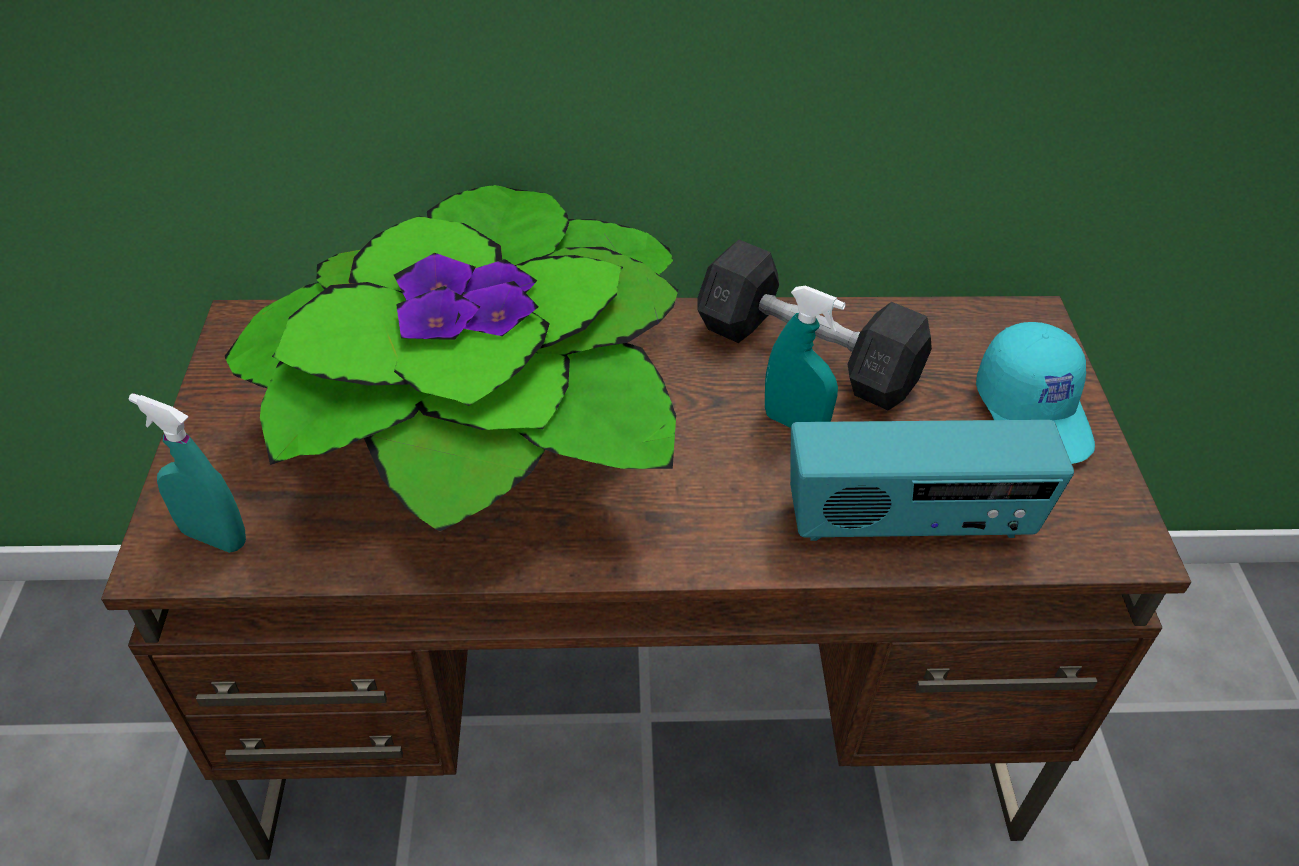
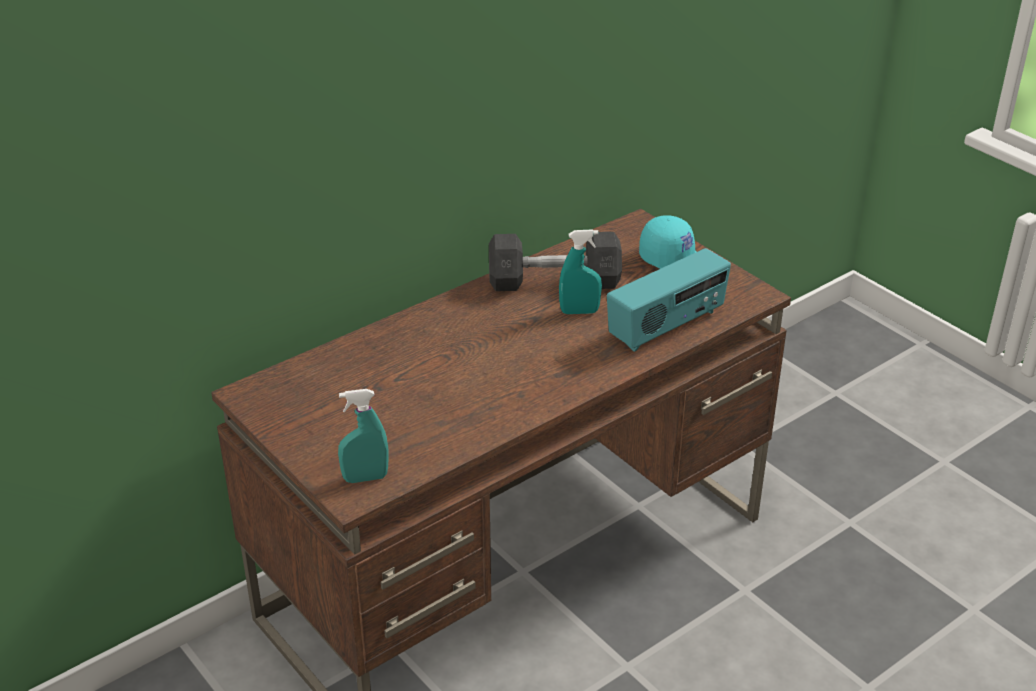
camera: 35 degrees left, 10 degrees down
(487, 424) = (437, 376): potted plant -> none

